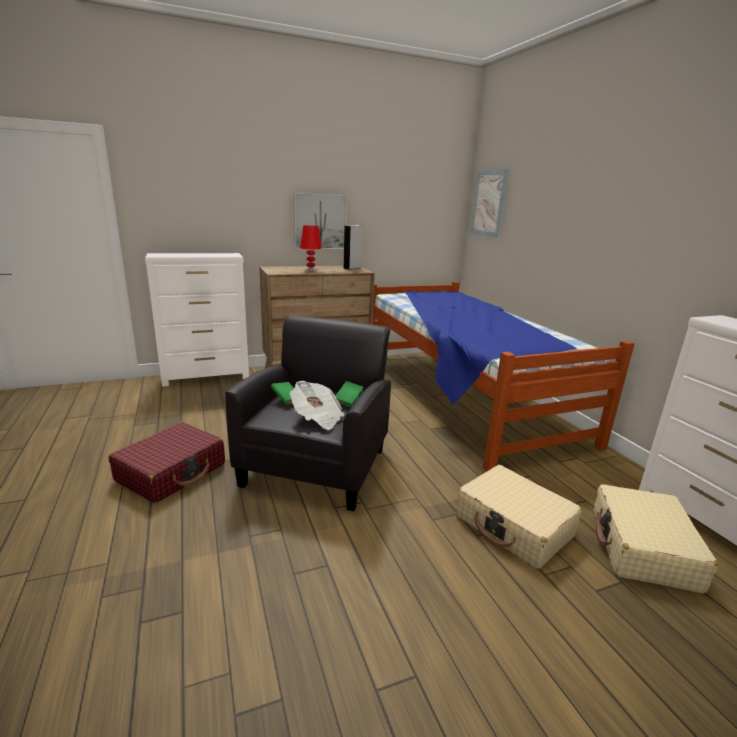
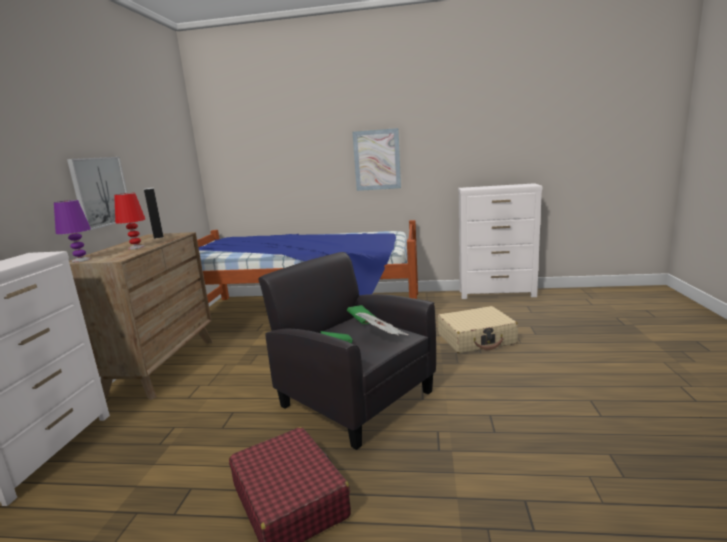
camera: 60 degrees left, 5 degrees down
(270, 268) = (81, 260): none -> purple table lamp
(489, 203) = (232, 152): picture -> picture (377, 160)
(642, 548) = (508, 313): beige suitcase -> none

